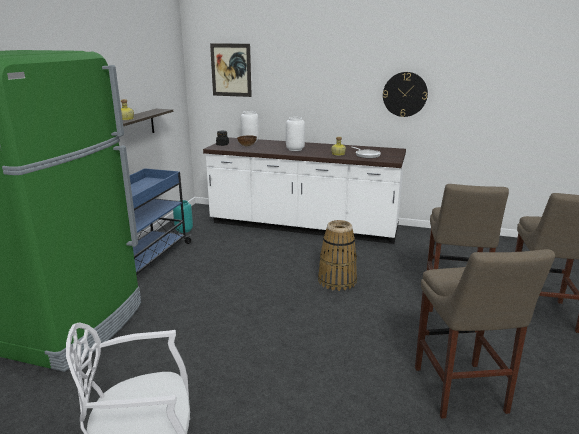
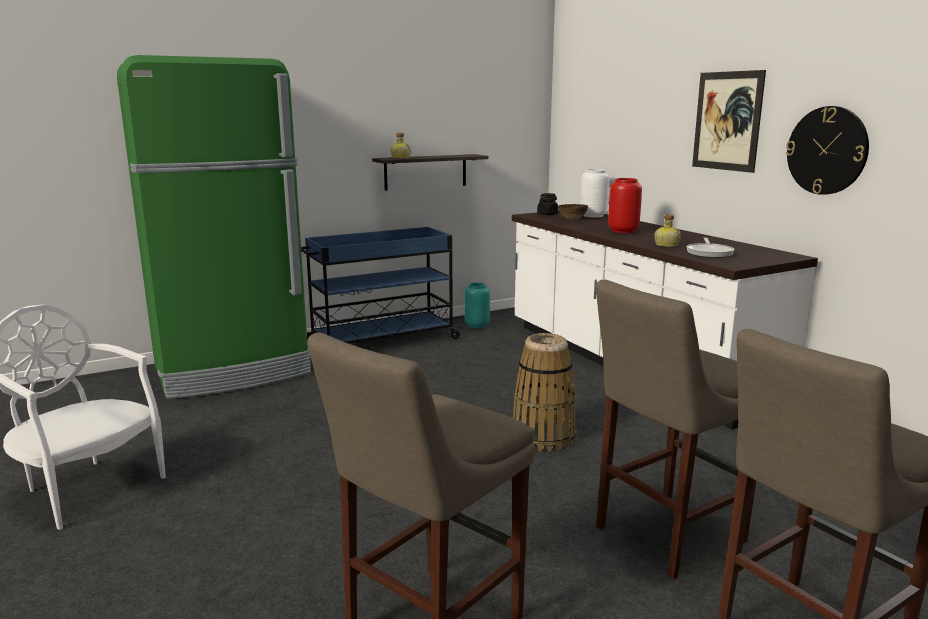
camera: 45 degrees right, 5 degrees down
(231, 70) = (595, 108): picture -> picture (727, 121)
(295, 149) = (623, 231): white vase -> red vase

